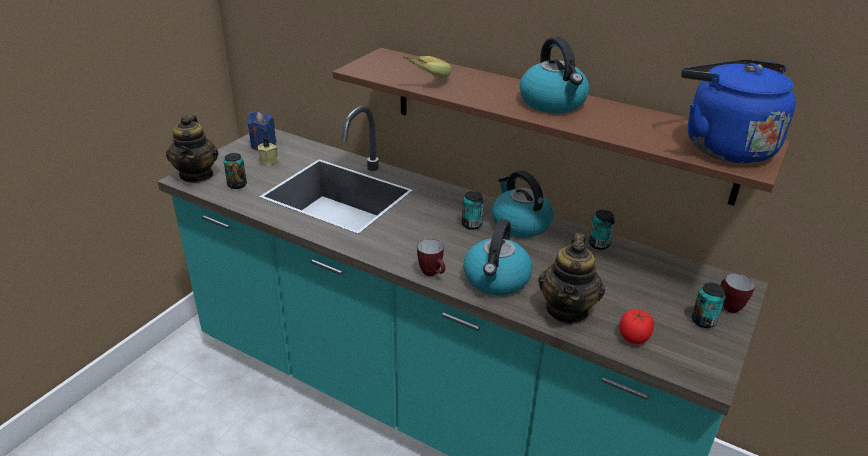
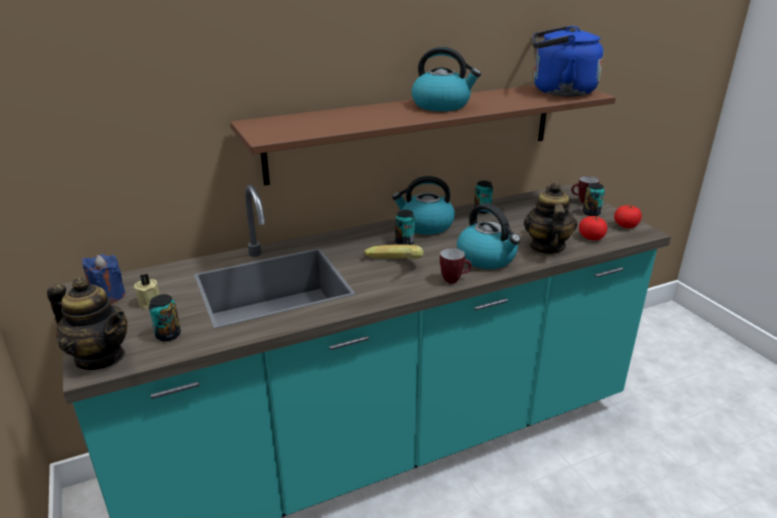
camera: 55 degrees left, 5 degrees down
(421, 78) = (331, 124): banana -> banana (393, 268)
(567, 310) = (546, 247): teapot -> teapot turned 135 degrees counterclockwise
(705, 358) = (626, 226): none -> tomato

